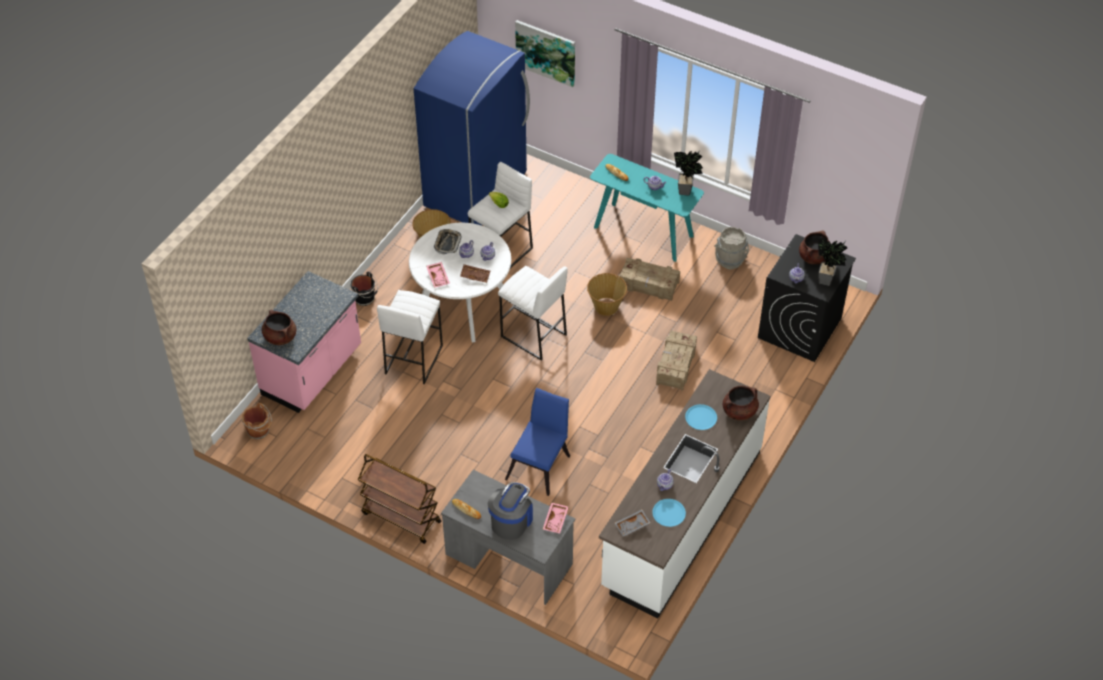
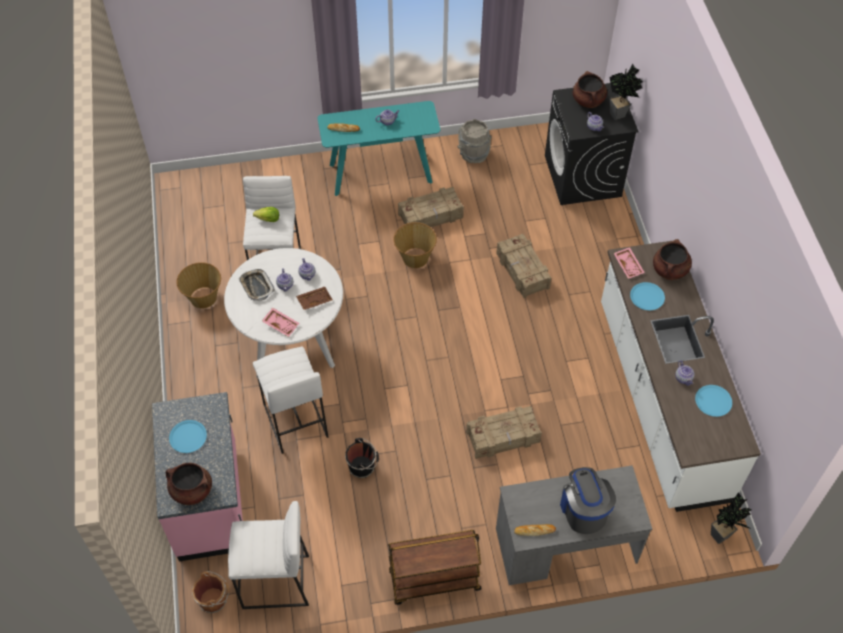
camera: 40 degrees left, 5 degrees up
(308, 304) = (188, 437): none -> blue plate
(365, 298) = (191, 394): black bucket -> black bucket (363, 467)
(477, 189) = (197, 225): blue fridge -> none
(533, 336) = (380, 325): white stool -> white stool (275, 582)
(540, 464) = (503, 437): blue chair -> crate
(546, 52) = (212, 44): picture -> none
(556, 520) = (619, 480): pink tray -> pink tray (628, 265)
(632, 526) = (698, 435): grey tray -> none
(686, 192) = (419, 110): potted plant -> potted plant (722, 535)

